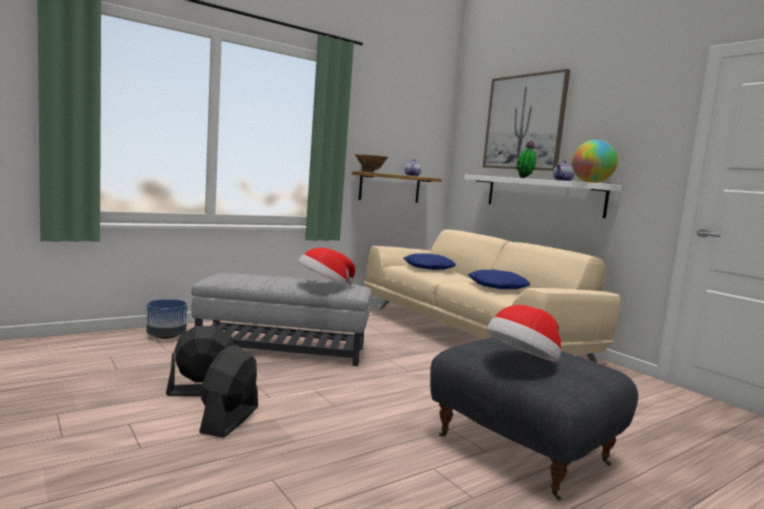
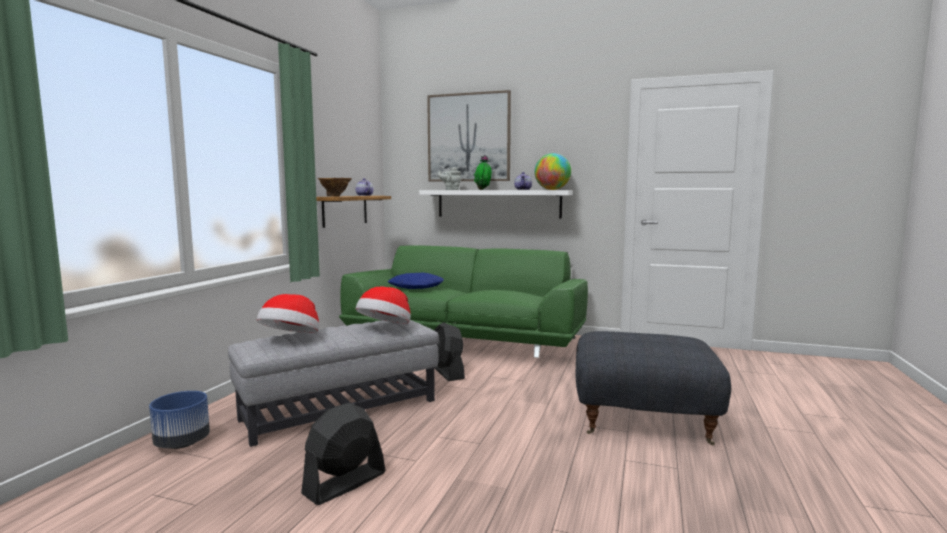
camera: 35 degrees left, 0 degrees up
(230, 419) = (423, 498): black fan -> black fan (447, 372)
(473, 334) = (467, 341): beige sofa -> green sofa
(495, 176) = (450, 189): none -> grey teapot
(497, 286) = (503, 292): blue pillow -> none
(522, 362) = (656, 348): hat -> hat (291, 338)

